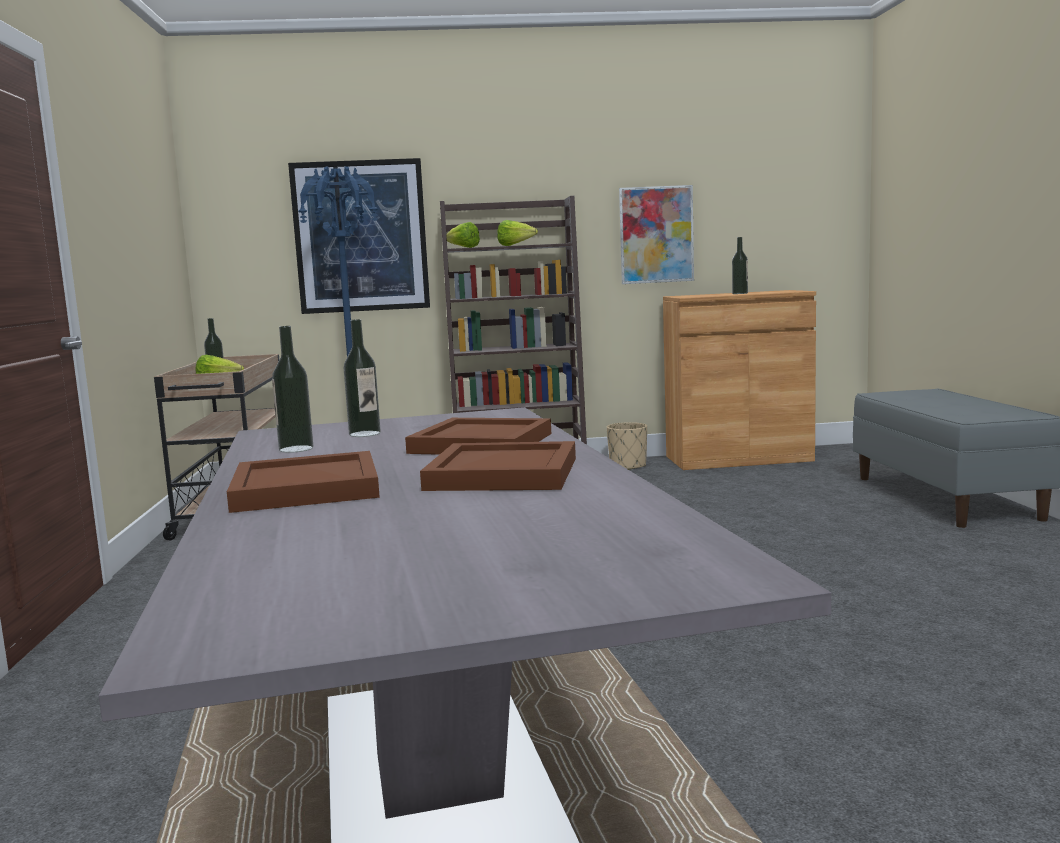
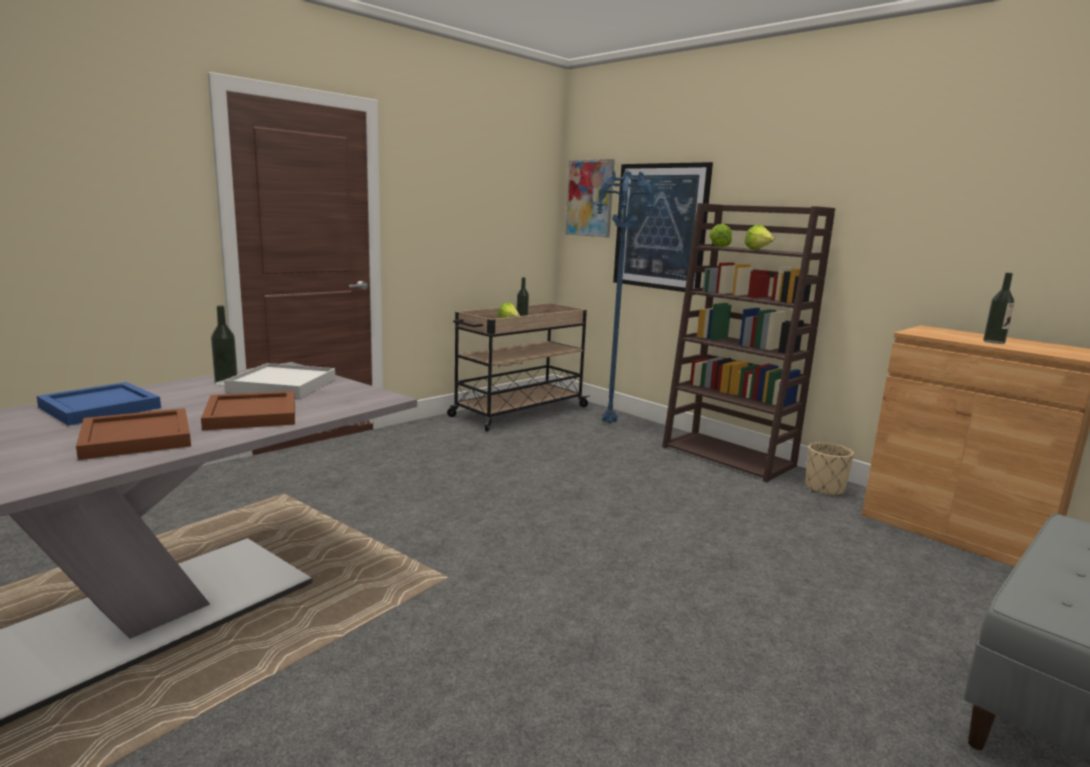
camera: 50 degrees right, 5 degrees up
(304, 488) = (101, 407): brown tray -> blue tray
(364, 434) = (283, 385): bottle -> white tray
(656, 235) = (930, 255): picture -> picture (590, 198)

